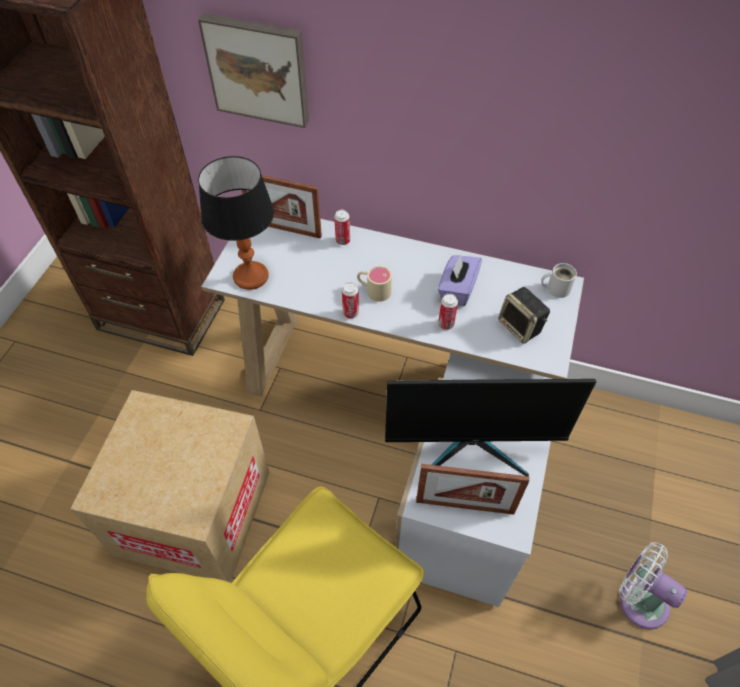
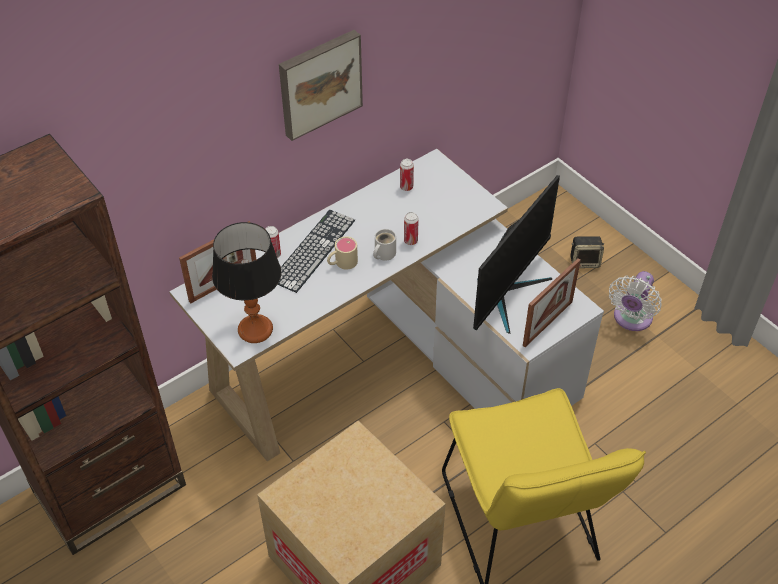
camera: 55 degrees left, 5 degrees down
(258, 69) = (164, 160): picture -> picture (319, 83)
(350, 313) = (351, 287): can -> can (406, 187)
(371, 263) = (313, 250): none -> keyboard
(457, 289) = (385, 217): purple tissue box -> none
(521, 327) = (448, 204): speaker -> speaker (585, 261)
(556, 288) = (432, 167): white mug -> white mug (383, 253)
(638, 600) = (631, 319): white fan -> white fan turned 45 degrees counterclockwise

